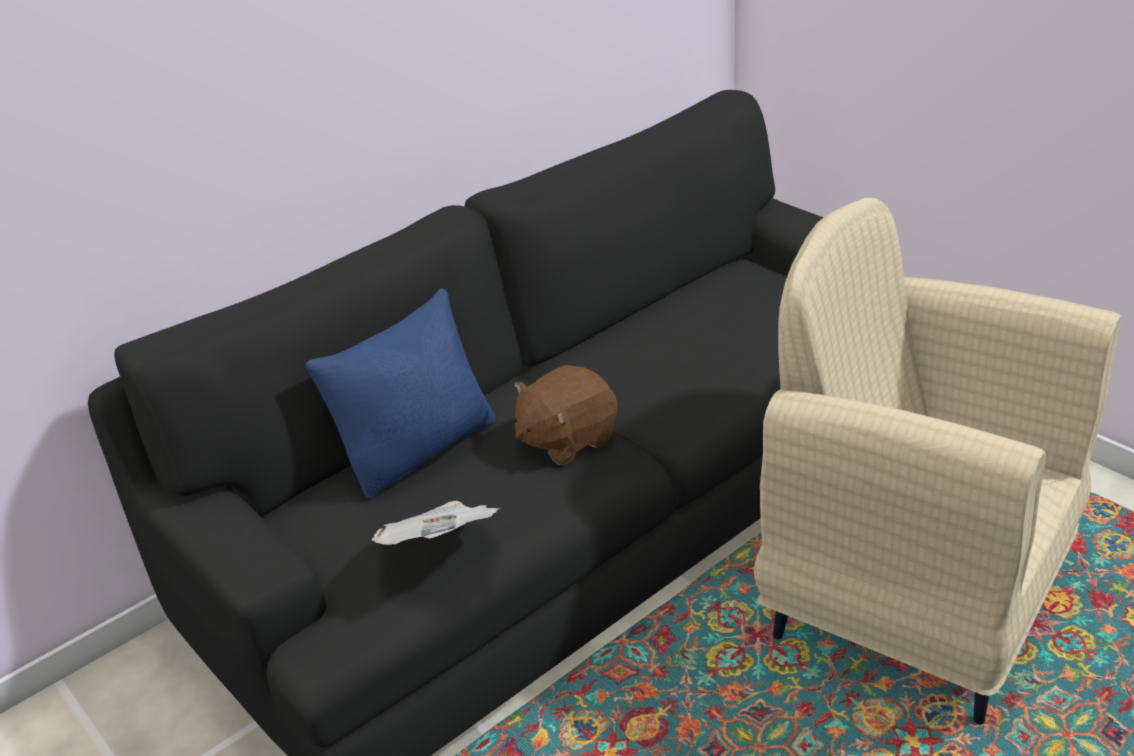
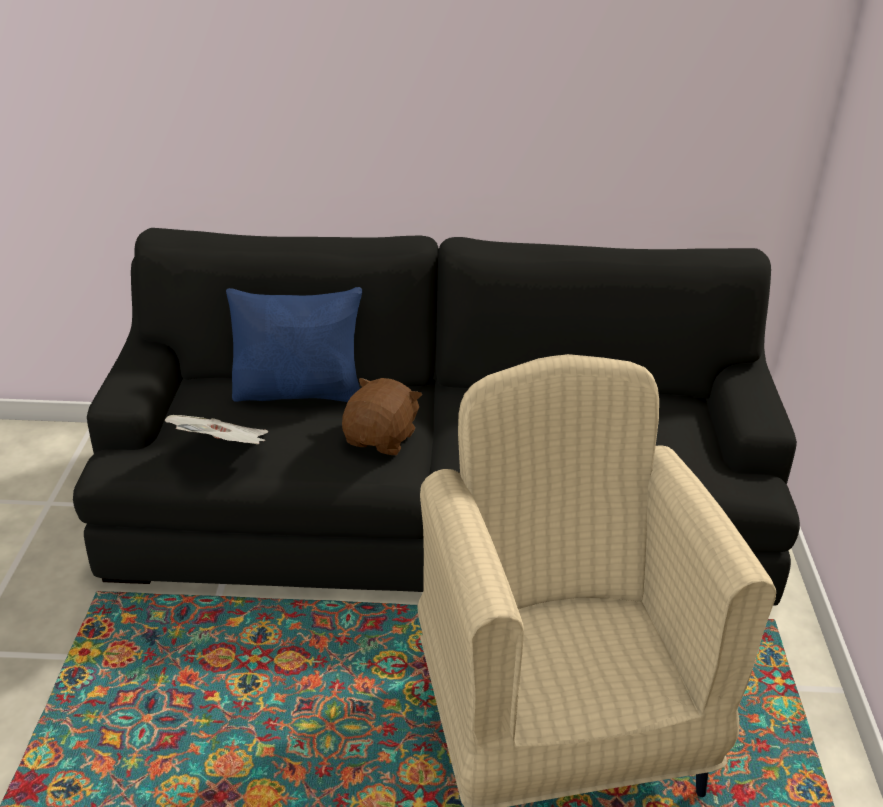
camera: 40 degrees right, 0 degrees up
(566, 439) = (382, 439): brown plush toy -> brown plush toy turned 105 degrees clockwise

